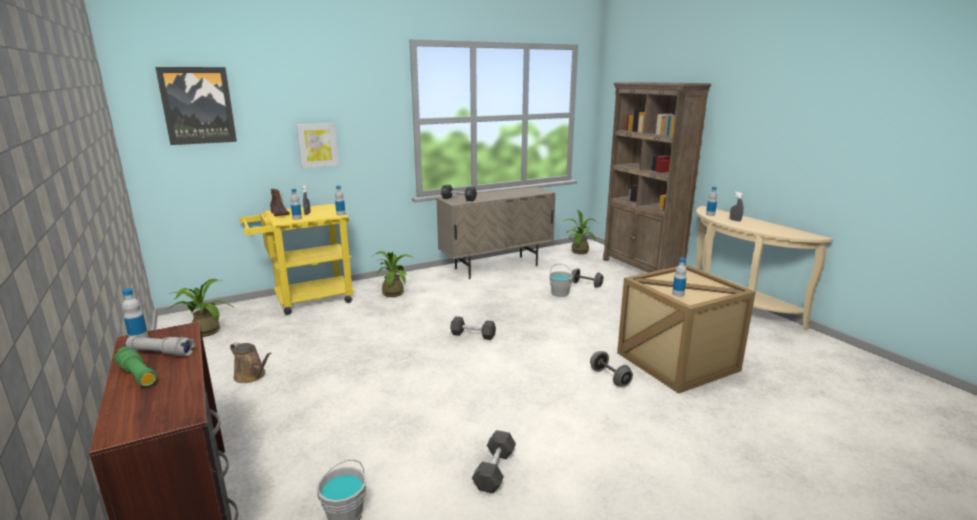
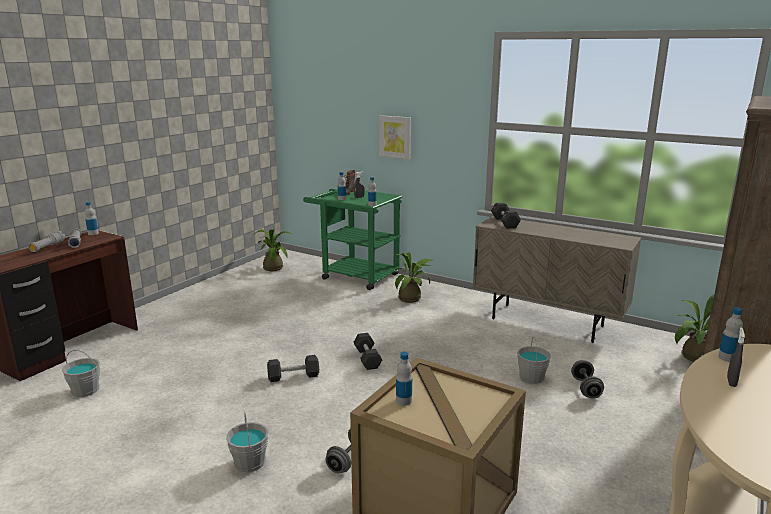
camera: 60 degrees right, 0 degrees up
(137, 375) = (48, 247): green flashlight -> grey flashlight
(197, 105) = (316, 93): picture -> none
(252, 376) = (227, 303): brown watering can -> none
(306, 300) = (354, 275): yellow cart -> green cart
(494, 470) = (152, 433): black dumbbell -> black dumbbell (293, 376)
(585, 422) = (249, 462): none -> grey bucket

